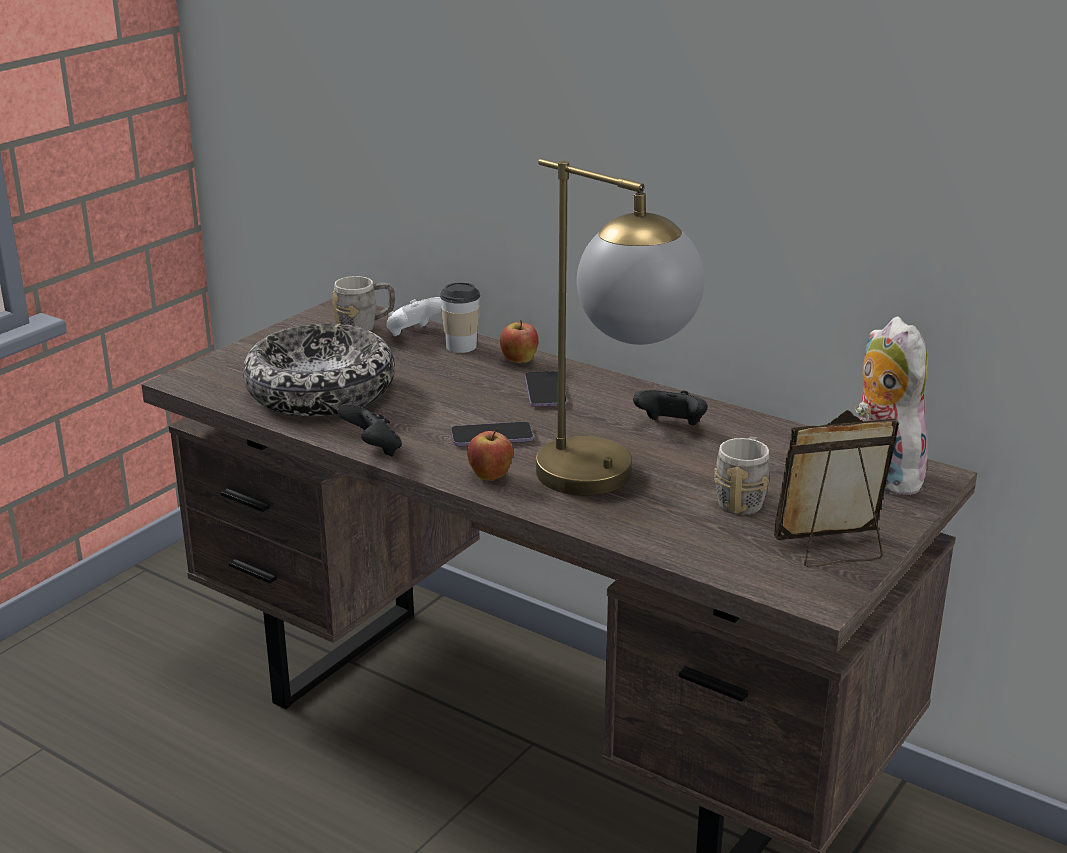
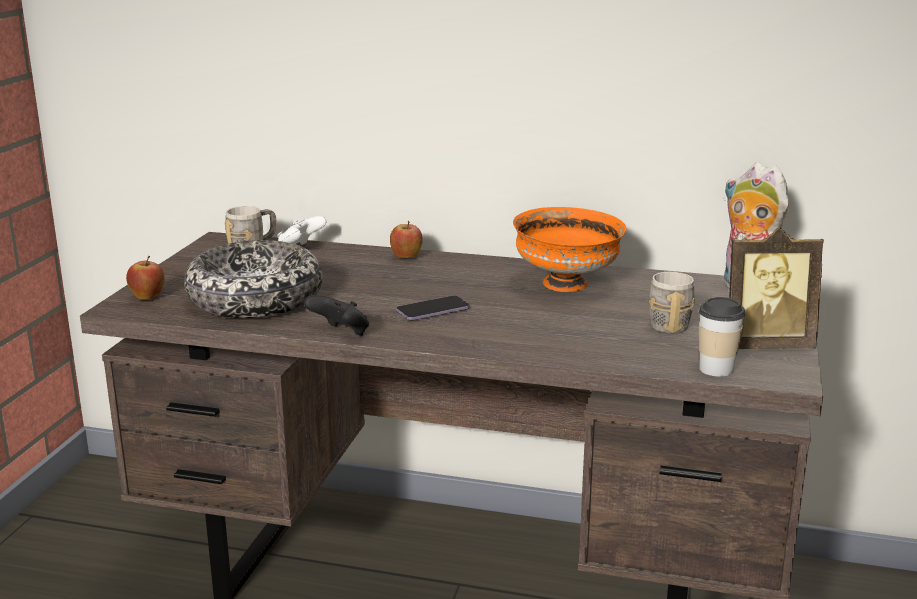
camera: 20 degrees left, 5 degrees down
(461, 346) = (348, 254): cup -> cup (716, 369)
(490, 477) = (458, 338): apple -> apple (148, 298)
(545, 392) = (446, 275): phone -> none
(612, 484) = (560, 328): table lamp -> none
(671, 427) = (567, 284): black game controller -> orange bowl
(833, 550) = (765, 345): picture frame -> picture frame turned 150 degrees counterclockwise

